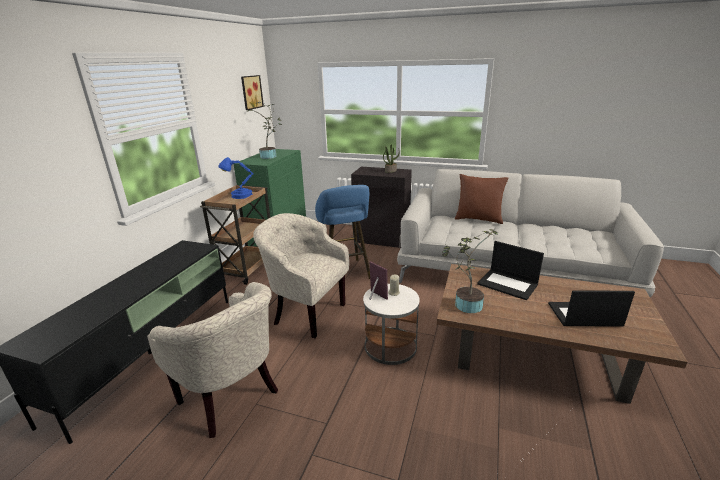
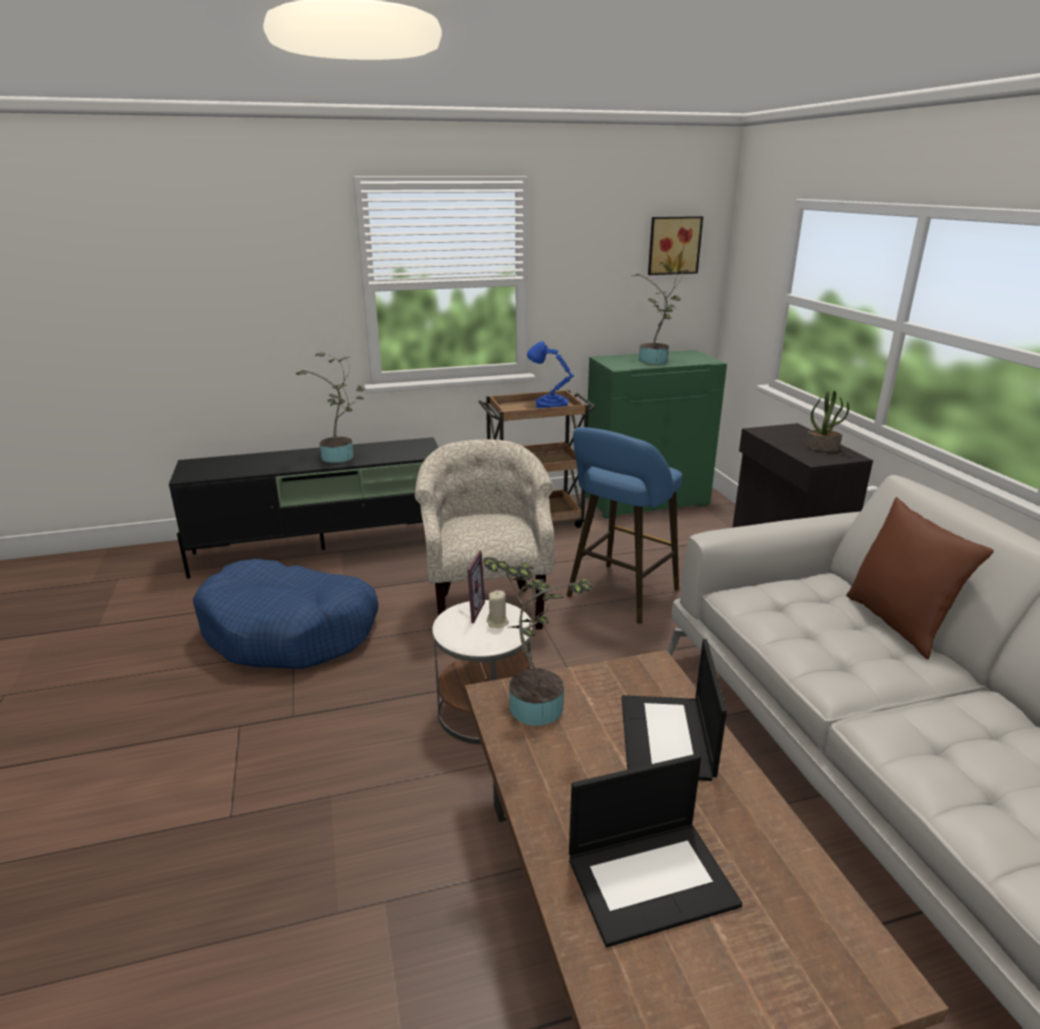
camera: 55 degrees right, 0 degrees up
(151, 275) = (341, 457): none -> potted plant
(232, 399) = (290, 631): beige armchair -> blue dog bed
(583, 315) = (652, 879): laptop -> laptop turned 105 degrees clockwise

